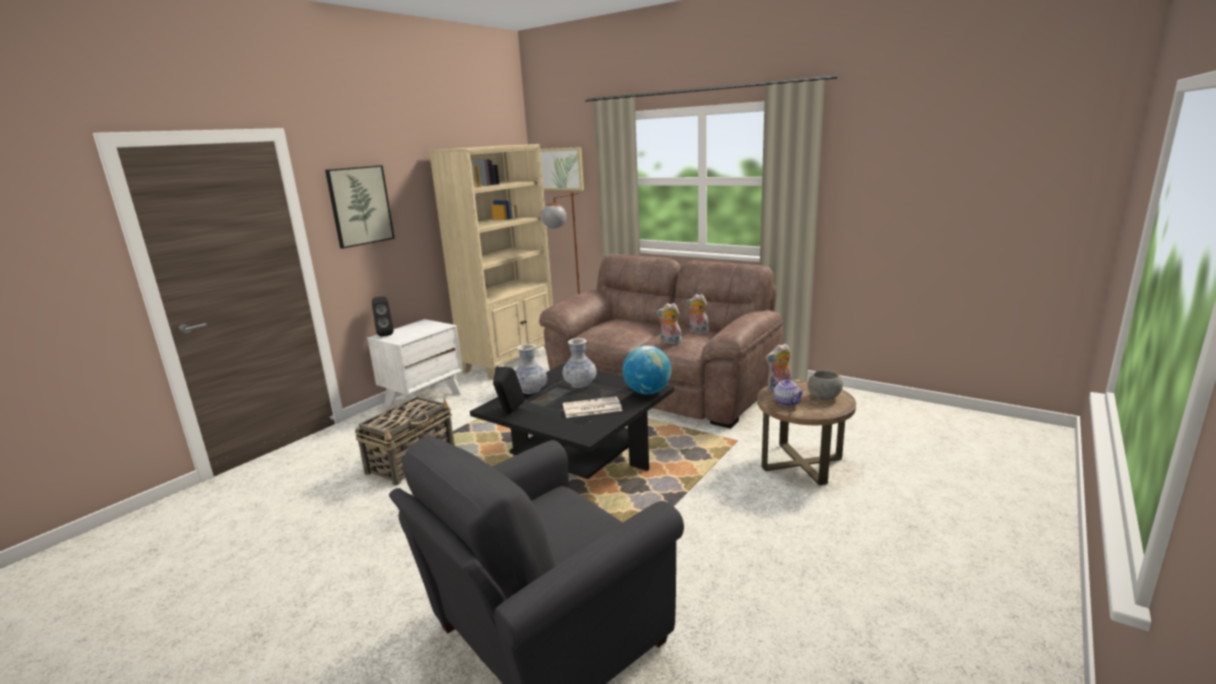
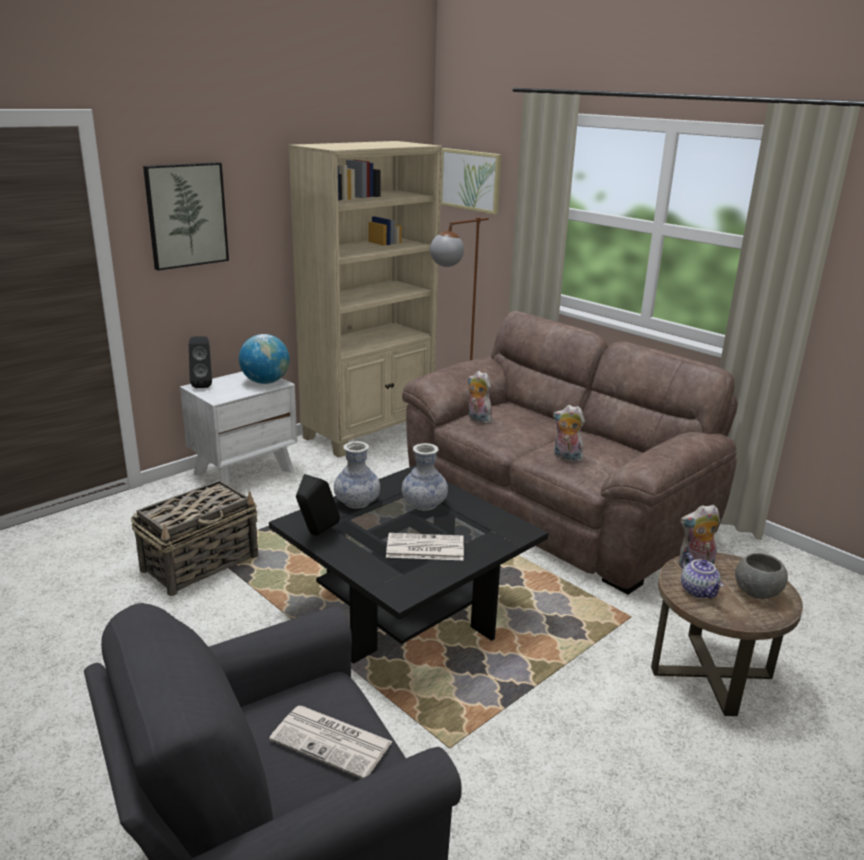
camera: 10 degrees right, 5 degrees up
(576, 524) = (333, 741): none -> newspaper
(647, 392) = (508, 535): globe -> globe (265, 382)
(698, 332) = (611, 446): plush toy -> plush toy (477, 420)

